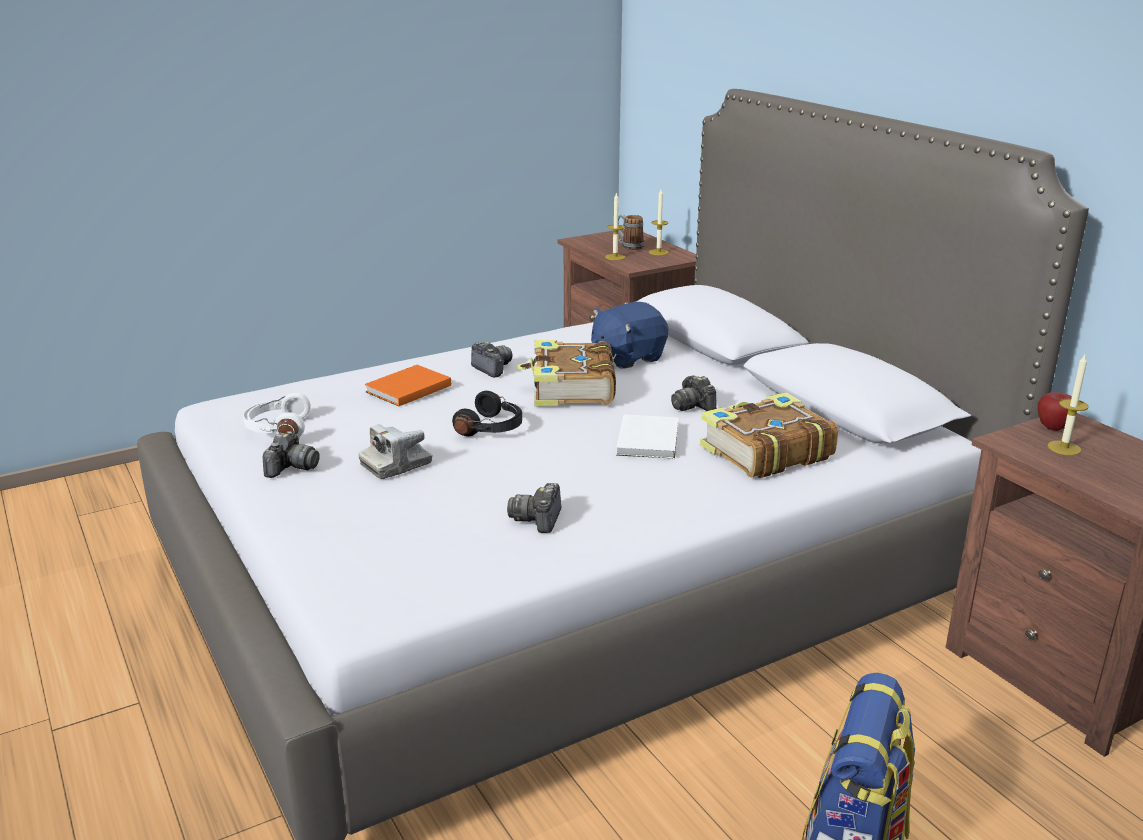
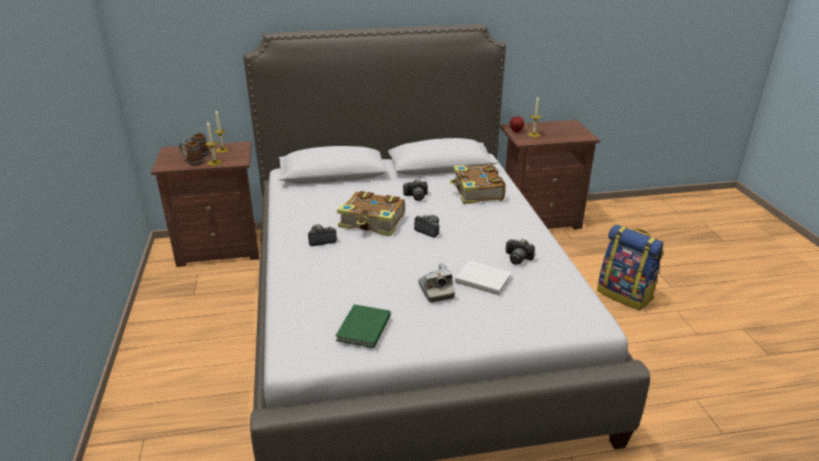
camera: 70 degrees left, 5 degrees up
(277, 429) = (362, 329): white headphones -> green book
(291, 467) = (419, 329): camera -> camera (428, 230)
(406, 389) = (333, 272): orange book -> none
(492, 428) = (408, 253): black headphones -> none
(604, 248) = (192, 162): none -> mug
(627, 357) = (340, 199): blue plush toy -> none
(649, 439) = (448, 214): white book -> white book (482, 279)

